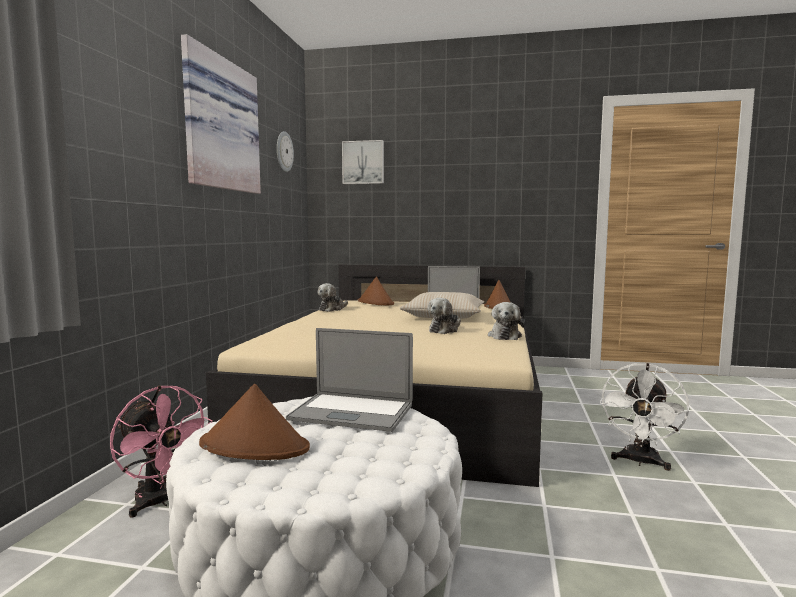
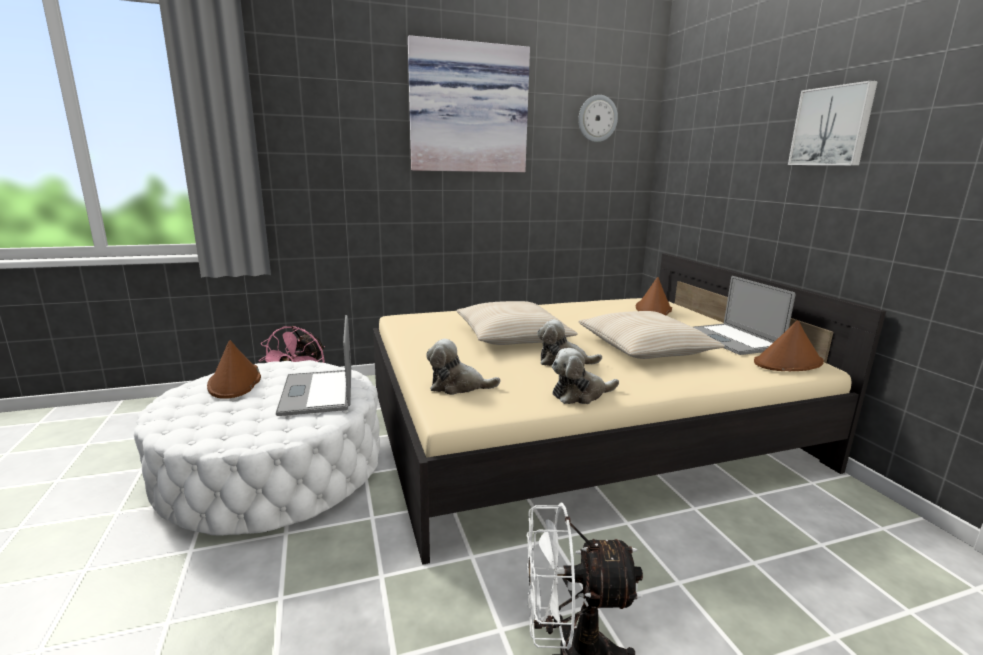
camera: 60 degrees right, 10 degrees up
(332, 309) = (590, 304): plush toy -> plush toy (458, 386)
(363, 162) = (705, 122): picture -> picture (832, 126)
(372, 330) = (512, 336): none -> beige pillow

